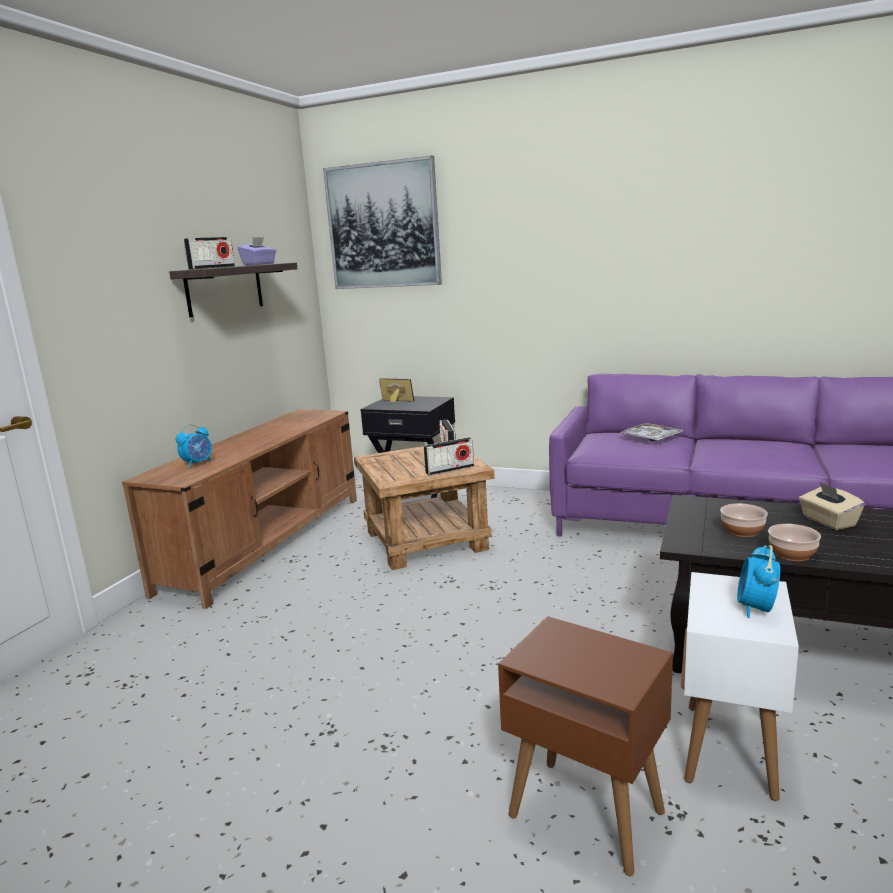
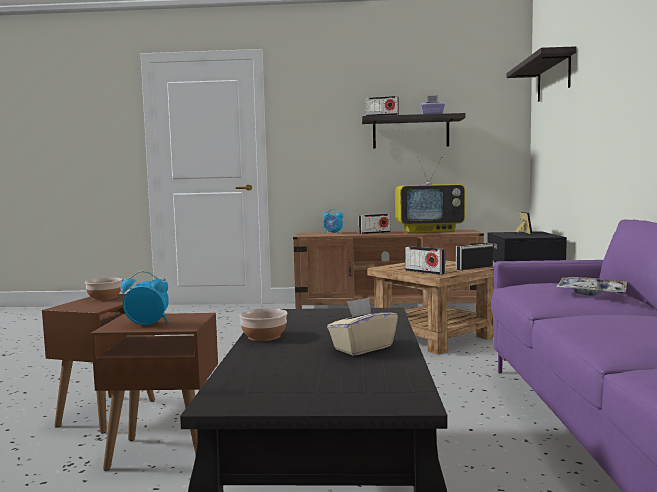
camera: 70 degrees right, 10 degrees down
(248, 445) = (374, 233): none -> radio
(283, 424) = (429, 231): none -> television
(383, 226) = (553, 77): picture -> shelf
(730, 750) = (163, 453): white side table -> brown side table
(741, 531) = (316, 324): bowl -> bowl (104, 297)

